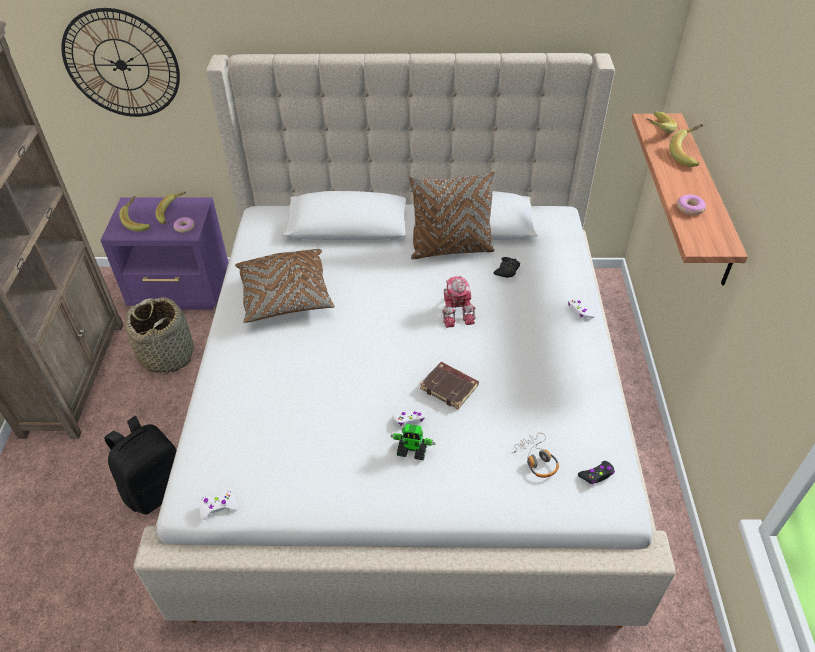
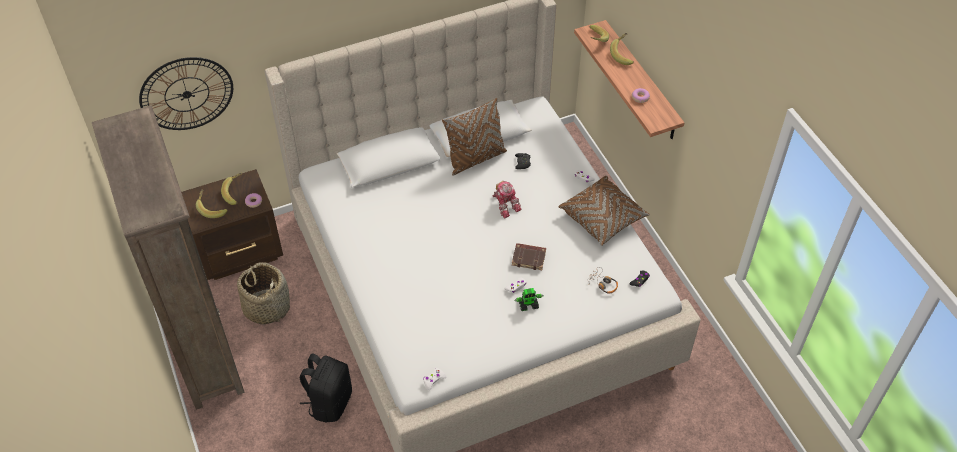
camera: 25 degrees left, 5 degrees up
(182, 291) = (241, 253): purple nightstand -> brown nightstand
(286, 297) = (383, 233): brown pillow -> brown pillow (603, 218)

